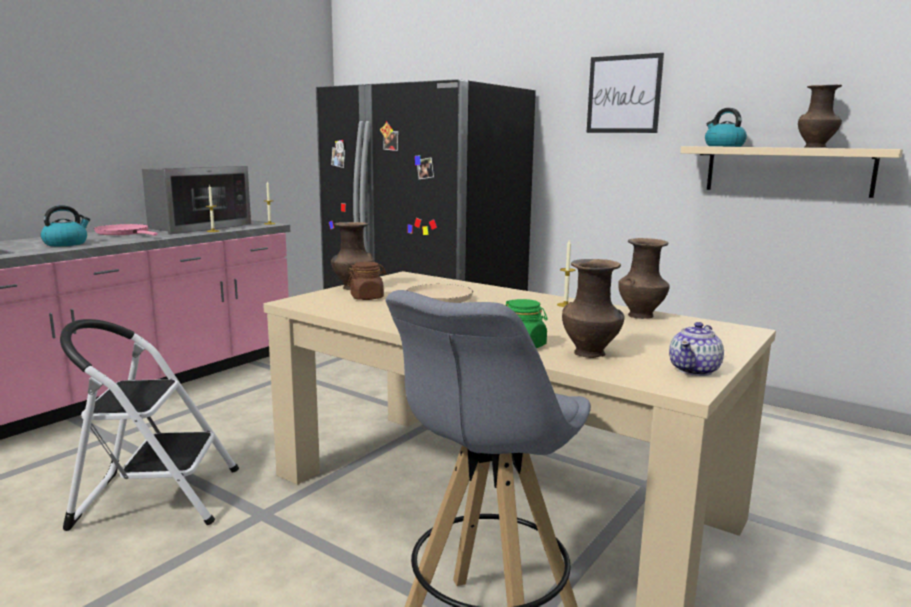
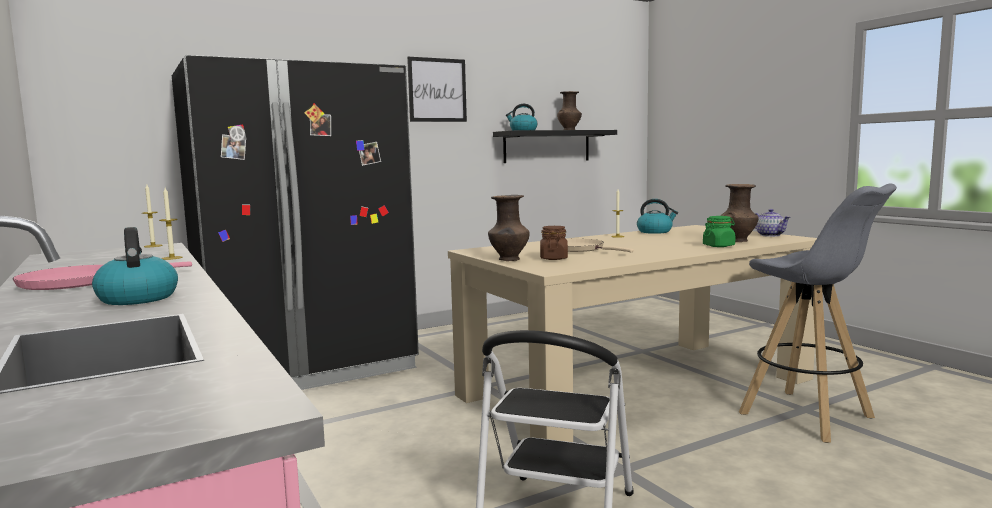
camera: 65 degrees left, 5 degrees down
(197, 227) = (99, 262): microwave -> none
(641, 315) = (655, 231): brown vase -> kettle
(787, 170) = (547, 146): beige shelf -> black shelf

